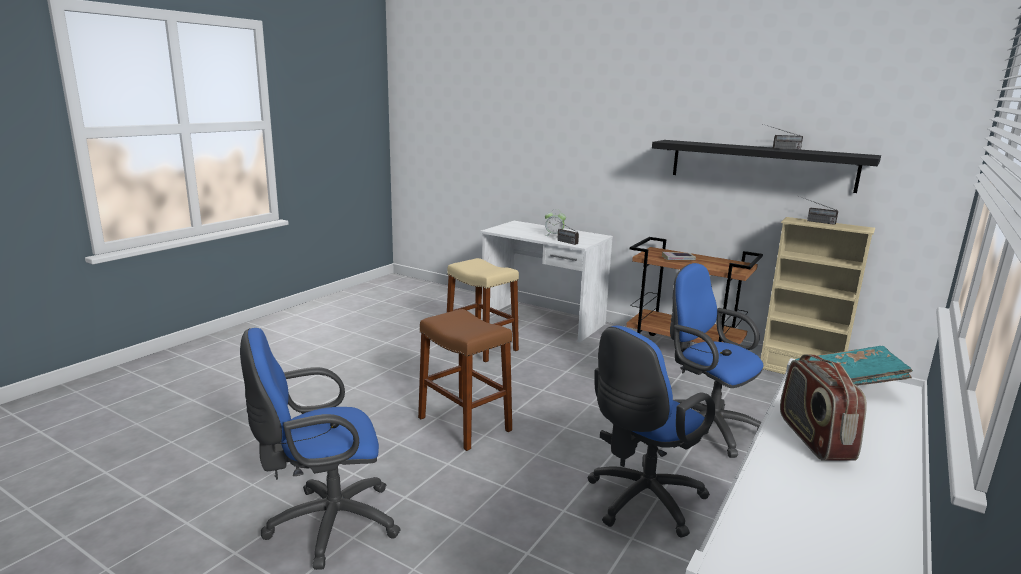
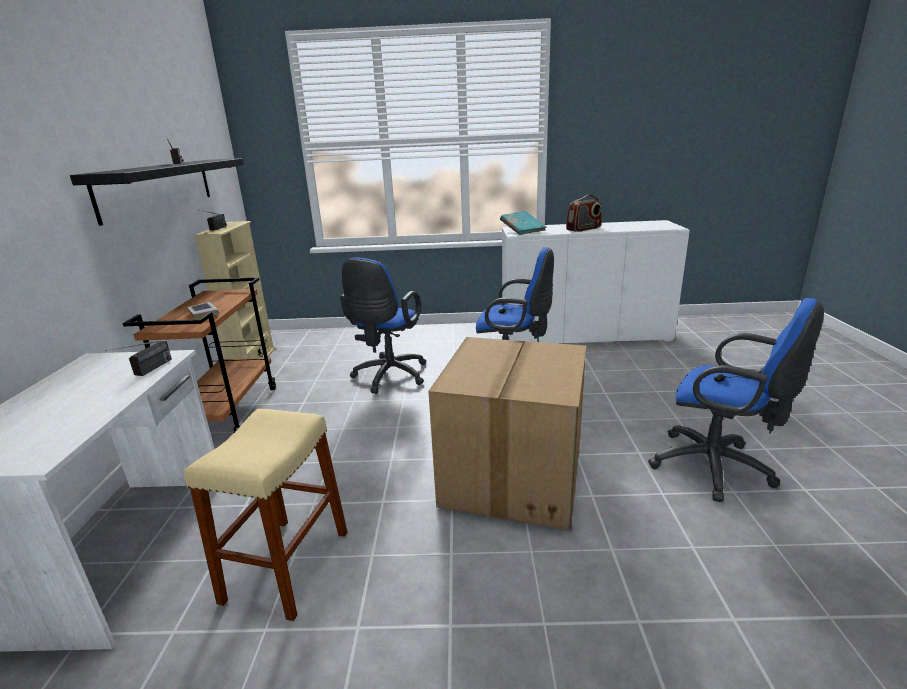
camera: 120 degrees left, 5 degrees up
(464, 424) = (511, 475): brown stool -> cardboard box
(554, 235) = (95, 388): alarm clock -> none

